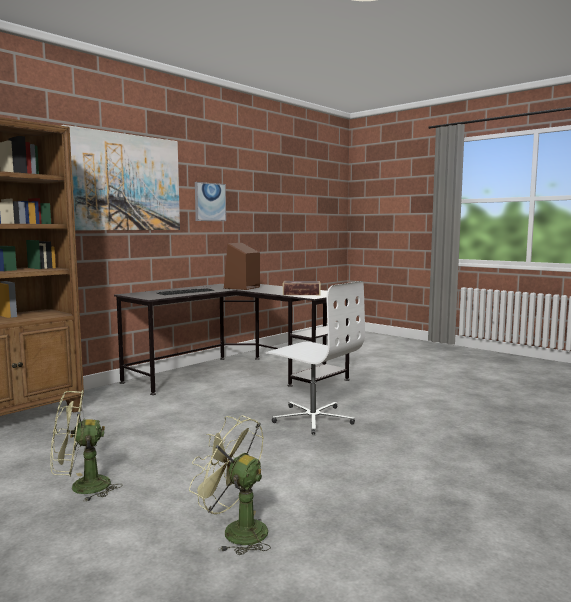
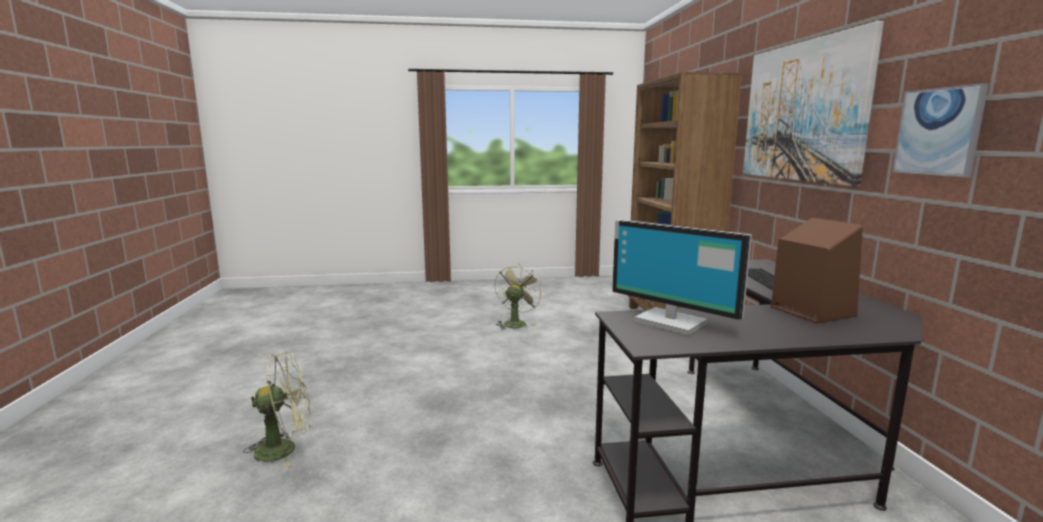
camera: 130 degrees right, 5 degrees up
(236, 531) = (410, 339): green fan -> green fan (285, 448)
(301, 293) = (671, 321): book -> monitor
(313, 418) = (507, 419): white office chair -> none

